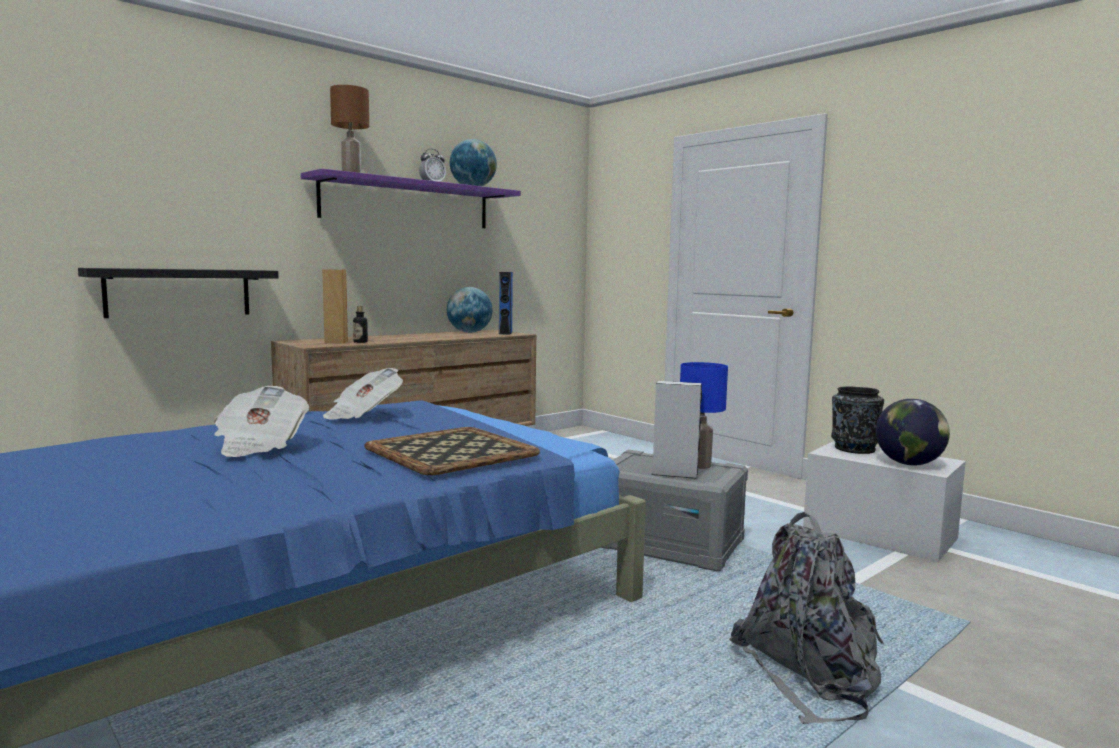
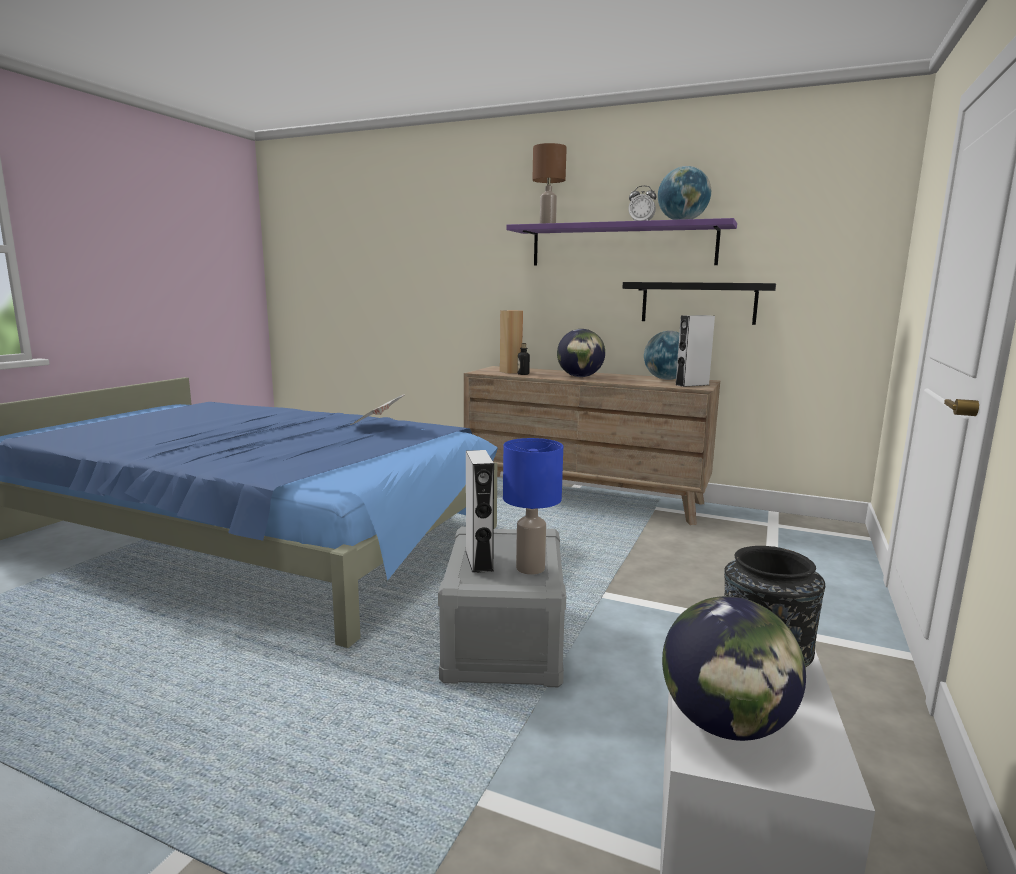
camera: 65 degrees right, 5 degrees up
(179, 292) = (437, 325): black shelf -> black shelf (698, 303)
(259, 445) = (263, 426): newspaper -> none
(412, 338) = (580, 377): none -> globe
(453, 451) = (267, 456): tray -> none
(505, 333) = (692, 385): blue speaker -> grey speaker
(810, 672) = (208, 773): grey backpack -> none

